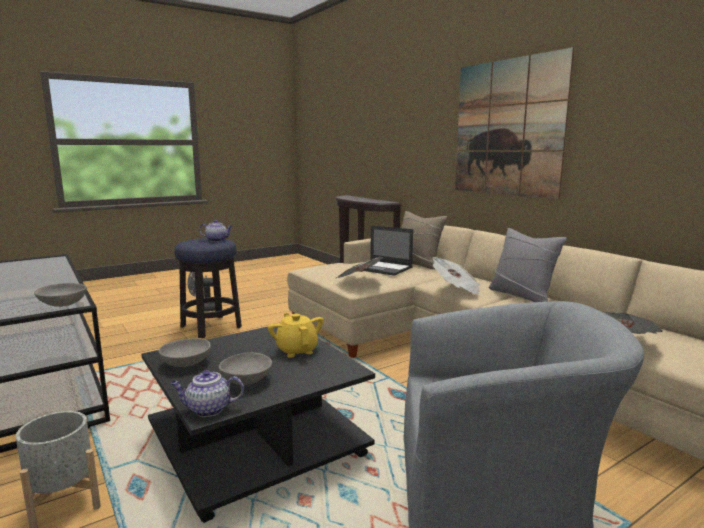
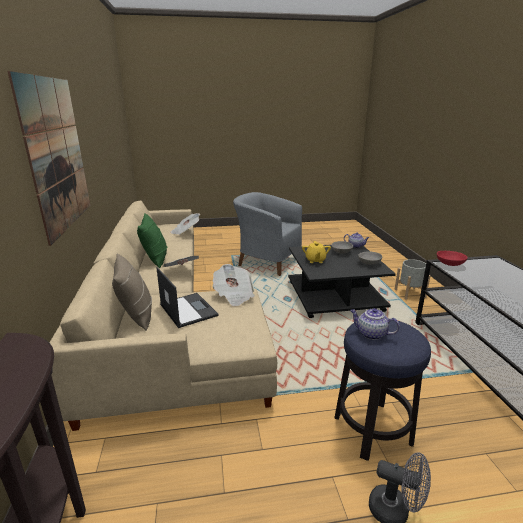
camera: 155 degrees left, 10 degrees up
(63, 304) = (449, 264): grey bowl -> red bowl
(522, 295) = (155, 259): grey pillow -> green pillow

